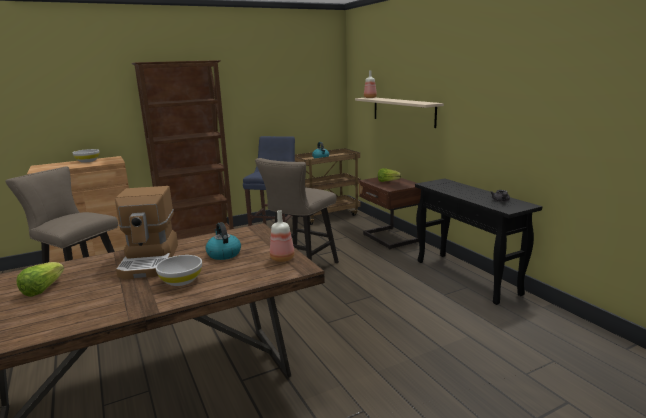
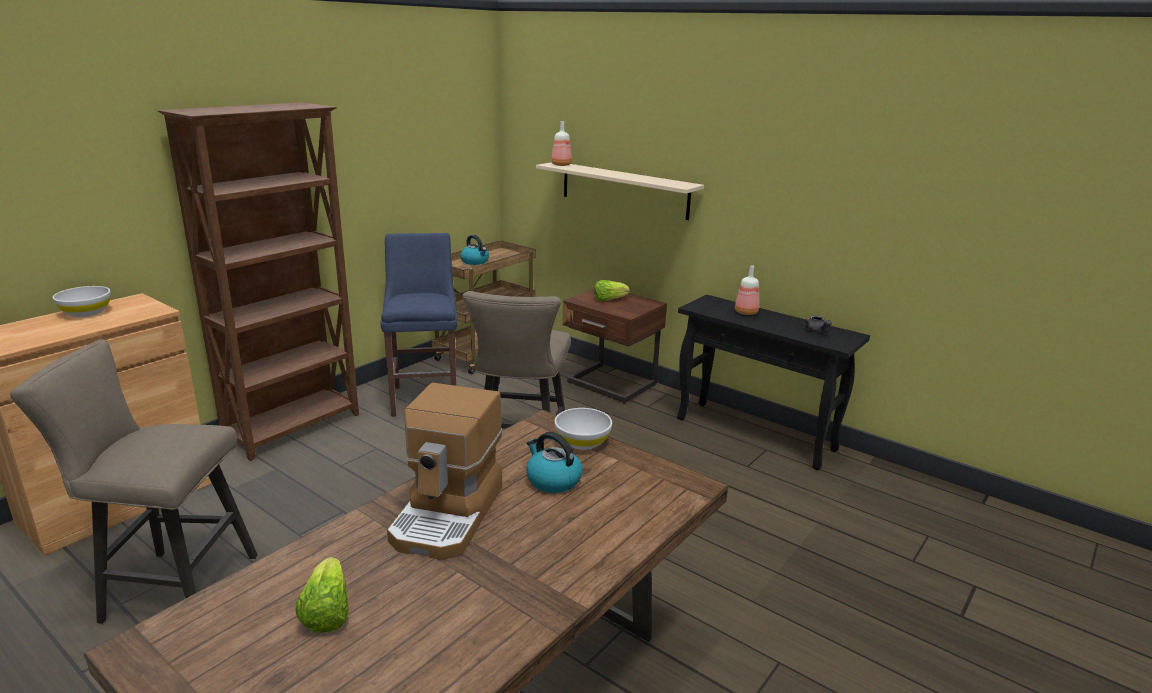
camera: 25 degrees left, 5 degrees up
(150, 261) = (449, 515): coffee machine -> coffee machine turned 45 degrees clockwise
(181, 280) = (548, 543): white bowl -> white bowl (582, 442)
(282, 258) = (648, 473): bottle -> bottle (745, 312)

